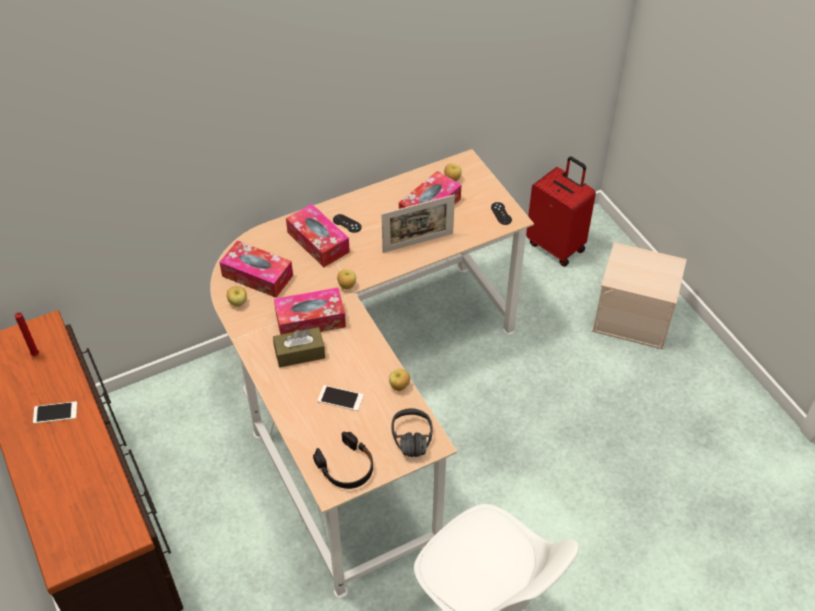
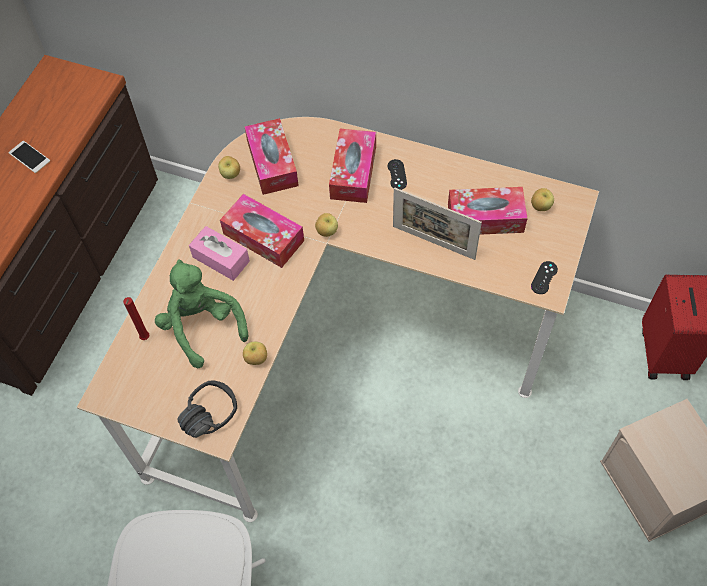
camera: 50 degrees right, 10 degrees up
(36, 355) = (69, 101): red candle -> red candle (145, 339)
(300, 353) = (221, 259): brown tissue box -> pink tissue box
(340, 398) = (202, 326): phone -> green plush toy
(346, 467) = (135, 388): black headphones -> none

